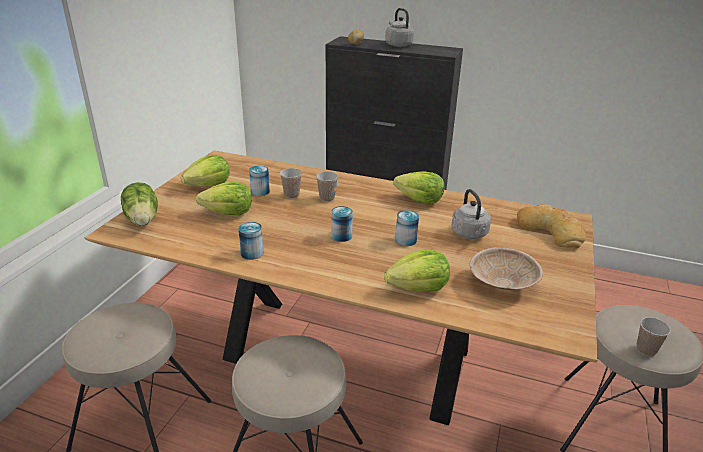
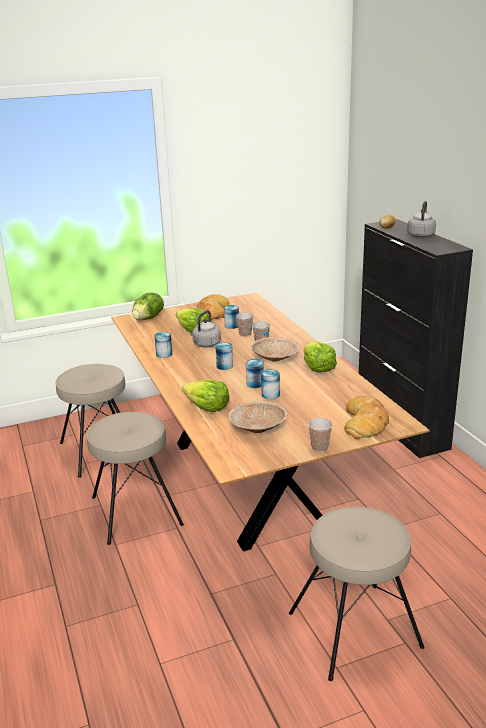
camera: 50 degrees right, 5 degrees down
(209, 185) = (212, 312): lettuce -> bread
(371, 208) = (275, 359): none -> beige bowl
(440, 244) = (270, 395): none -> can
(470, 234) = (302, 399): grey kettle -> grey kettle (205, 345)
(646, 350) = (334, 537): cup -> cup (319, 447)

